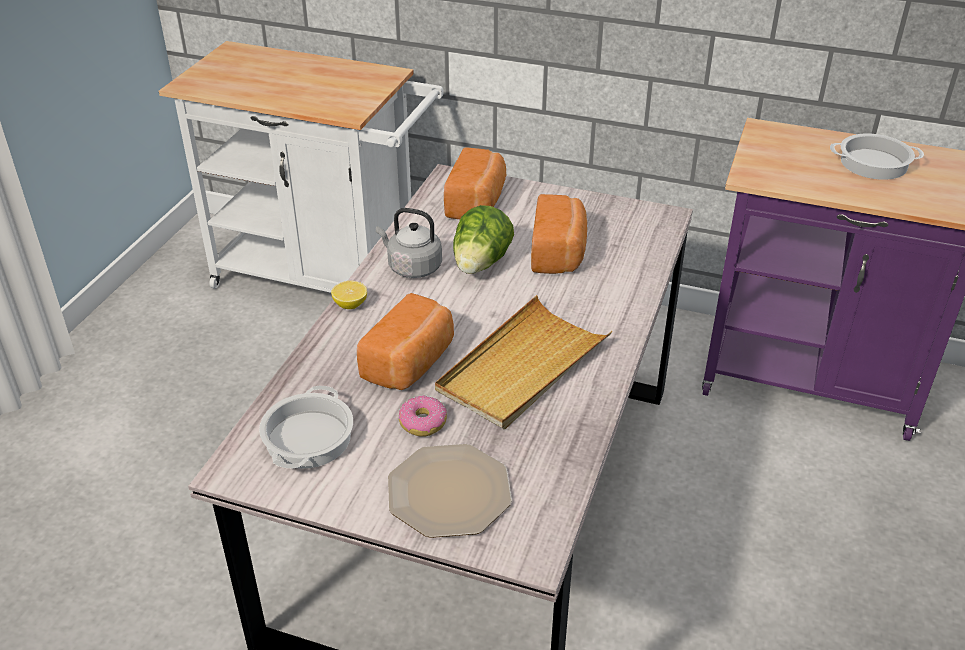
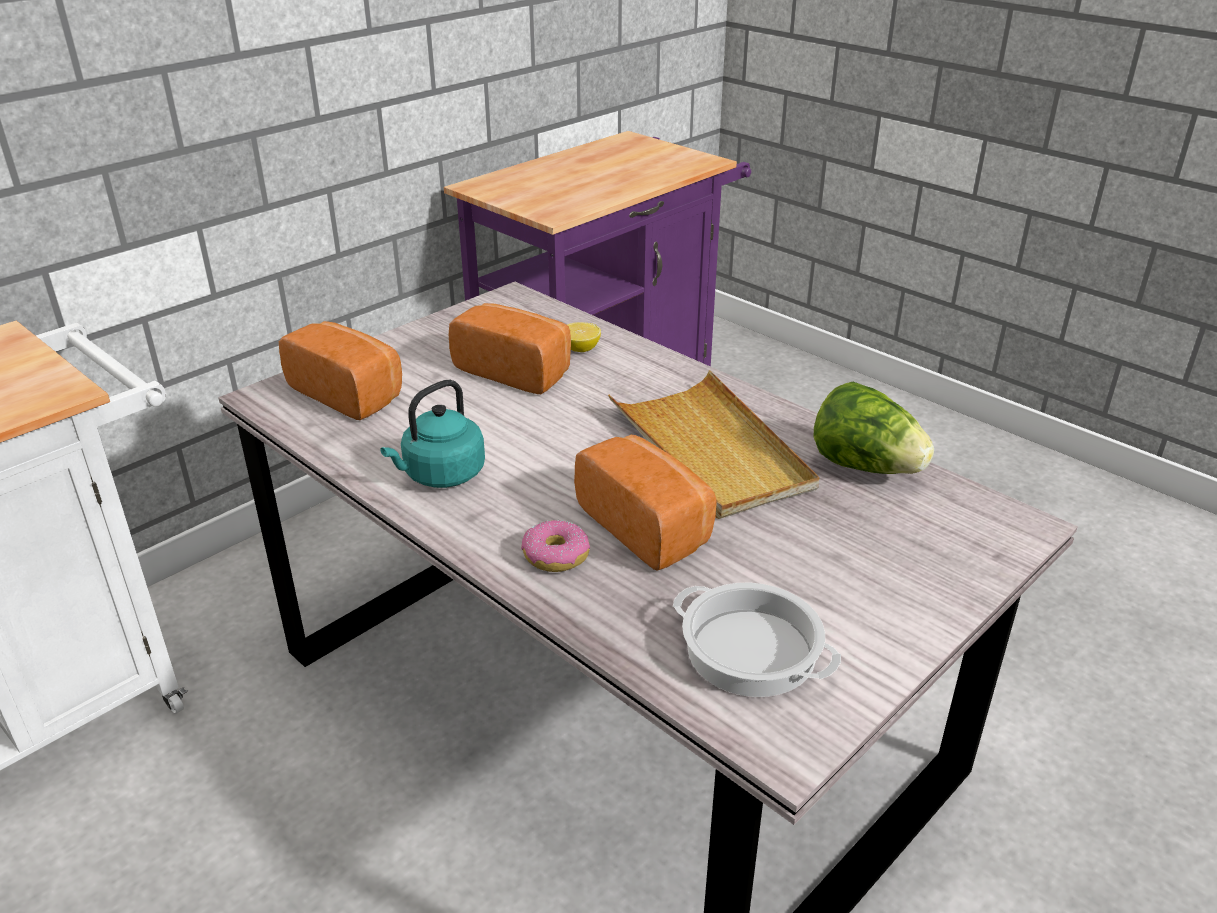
camera: 65 degrees left, 5 degrees down
(350, 304) = (477, 546): lemon -> lemon (580, 349)
(412, 267) = (441, 475): grey kettle -> turquoise kettle
(422, 422) = (770, 545): donut -> donut (555, 556)
(448, 492) = (905, 557): plate -> none
(480, 264) = (486, 425): lettuce -> lettuce (866, 466)
(874, 163) = (590, 167): cooking pot -> none

